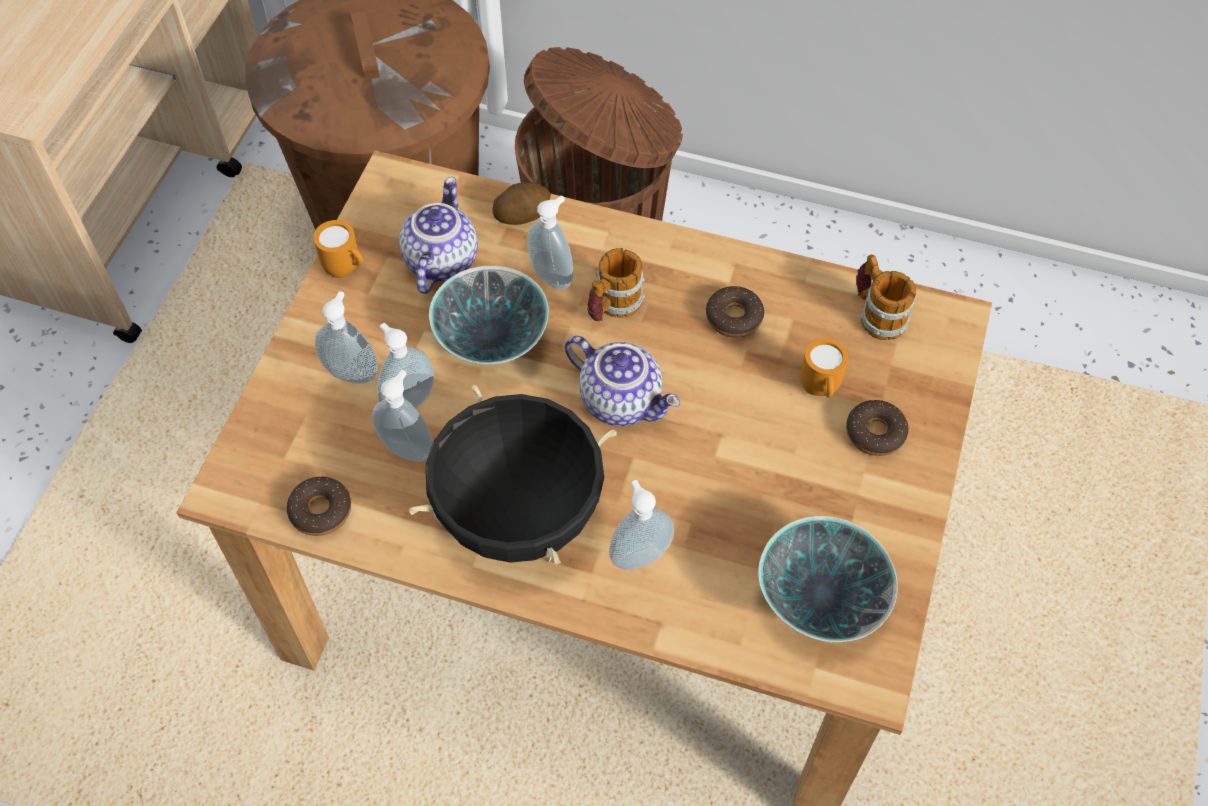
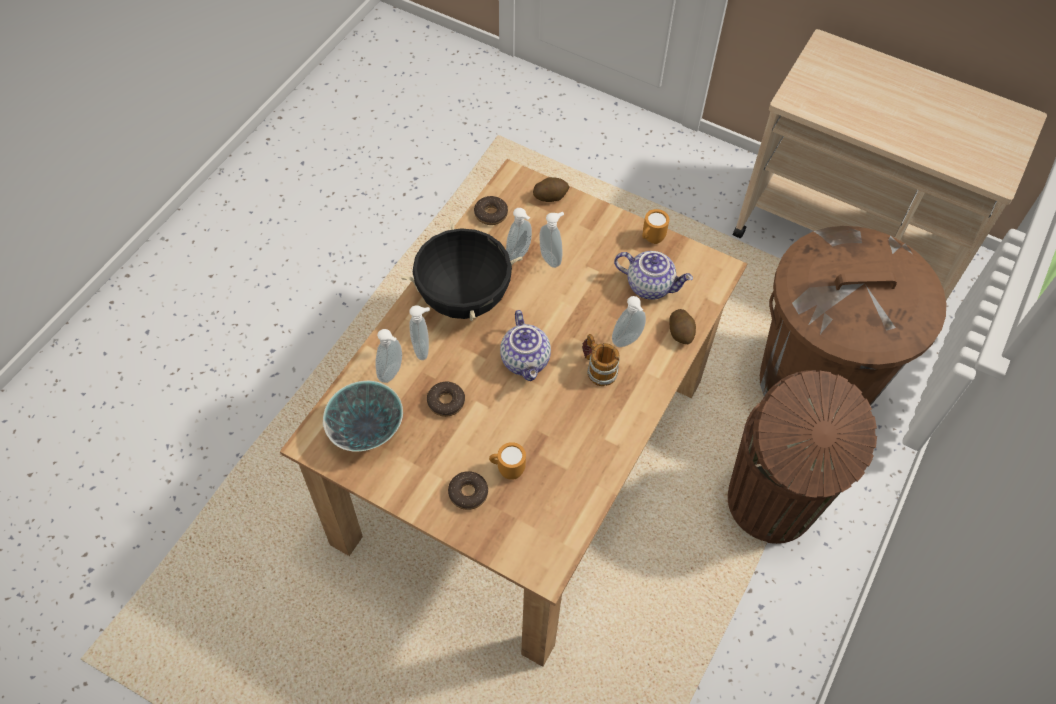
camera: 100 degrees right, 0 degrees up
(266, 424) = (550, 196): none -> potato
(353, 372) = (576, 235): soap dispenser -> soap dispenser (392, 373)
(492, 343) = (582, 302): bowl -> none
(622, 400) = (526, 361): teapot -> teapot turned 60 degrees counterclockwise
(734, 317) = (575, 434): donut -> donut (446, 402)
(877, 314) = (560, 522): mug -> none

